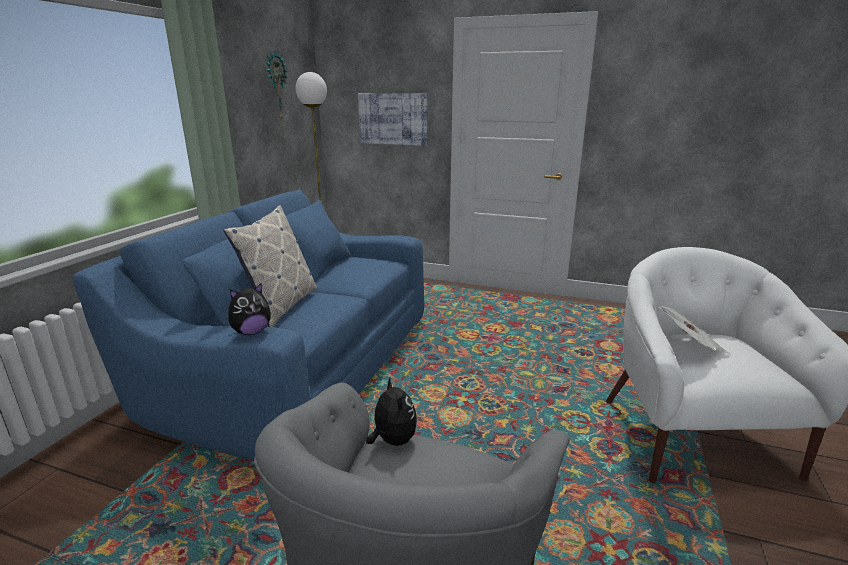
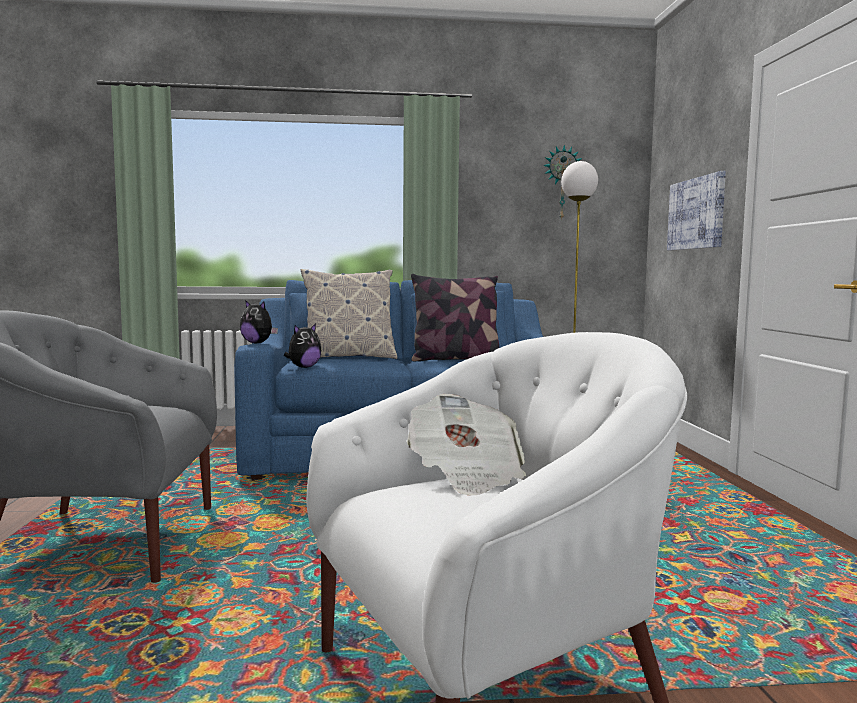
camera: 65 degrees right, 15 degrees down
(340, 271) = (455, 359): none -> pillow
(392, 440) = (165, 406): plush toy -> plush toy (304, 367)

